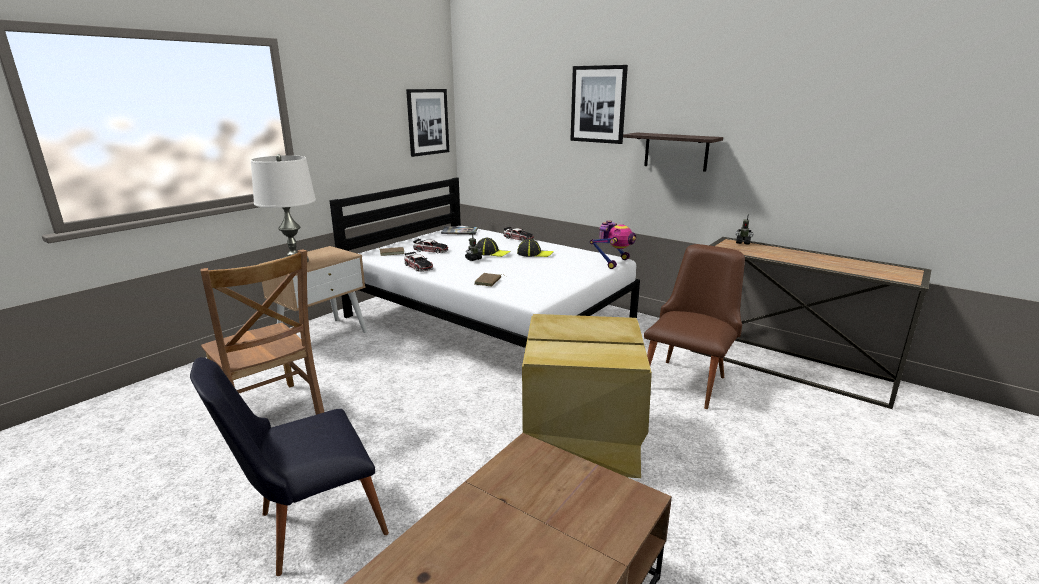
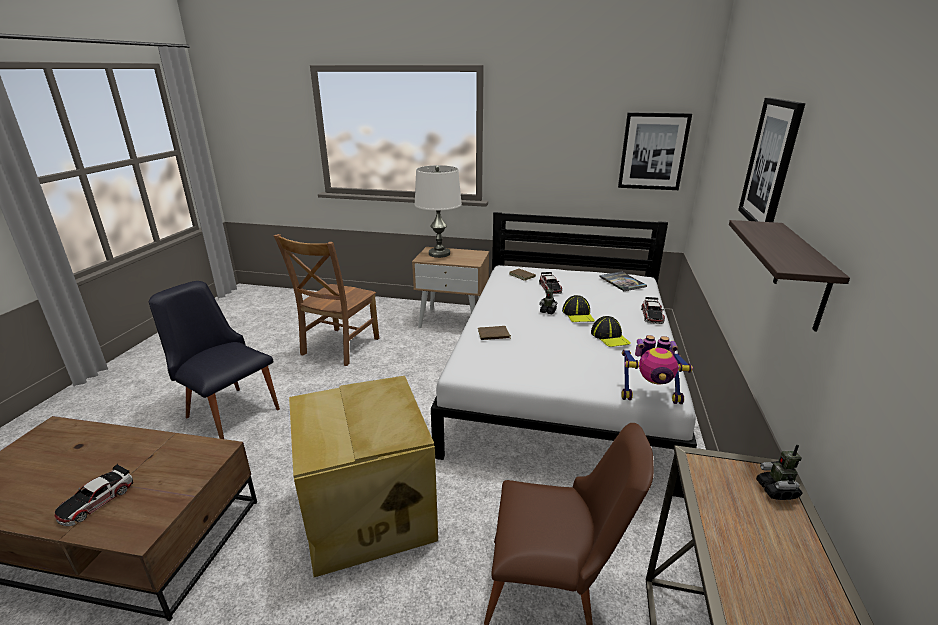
camera: 65 degrees right, 5 degrees up
(418, 266) = (500, 295): toy car -> toy car (96, 501)

